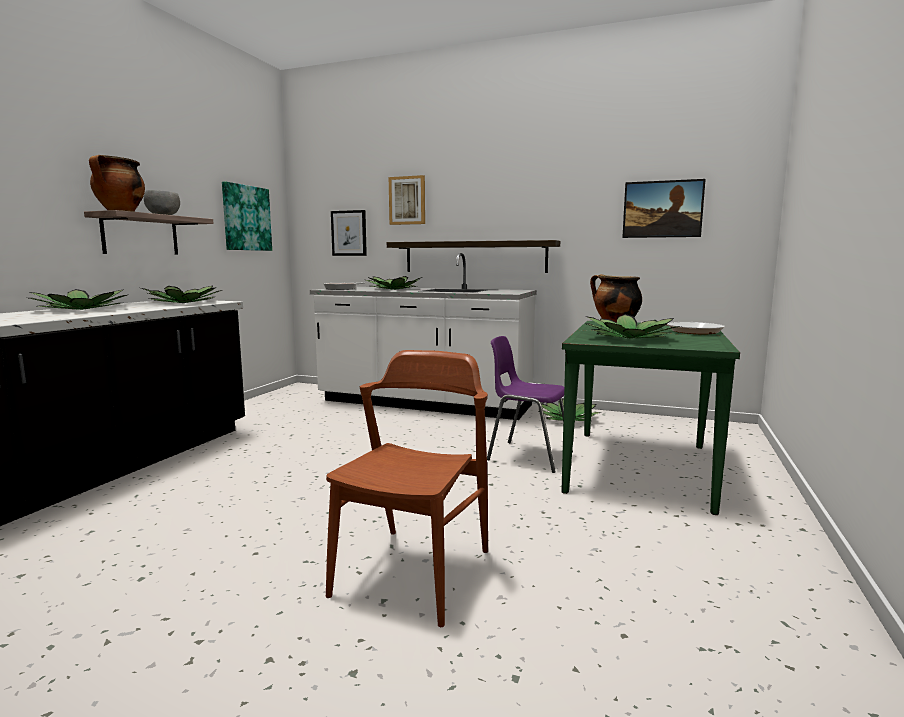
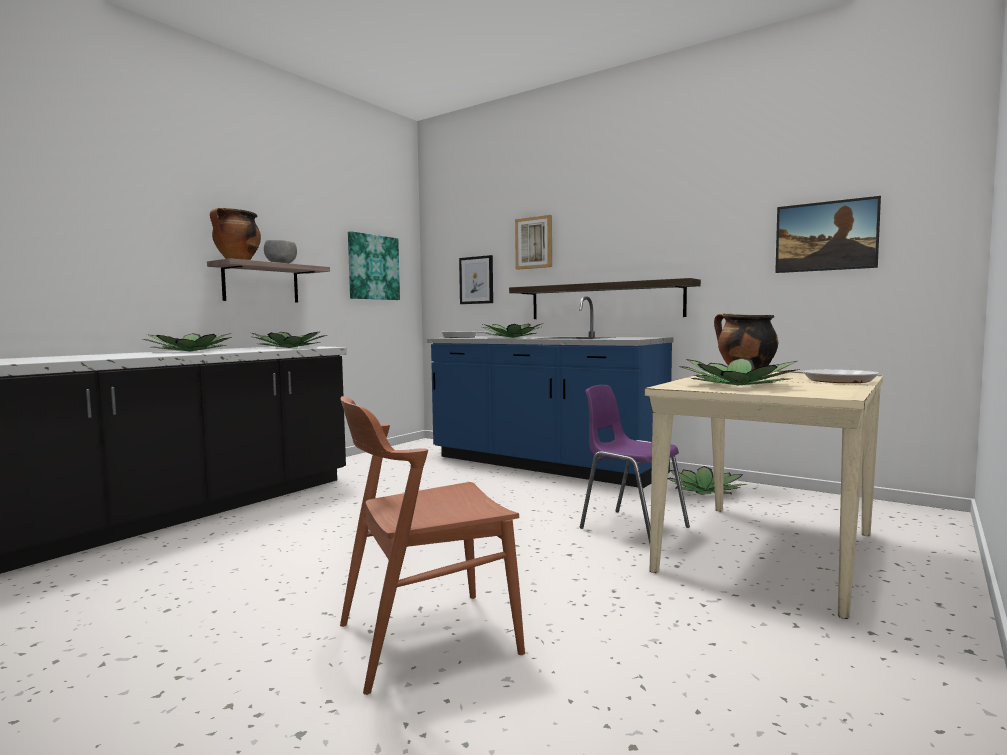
camera: 15 degrees right, 5 degrees down
(413, 572) = (427, 638): brown chair -> brown chair turned 150 degrees counterclockwise
(424, 404) = (543, 465): white counter -> blue counter
(639, 466) = (767, 550): green dining table -> beige dining table

